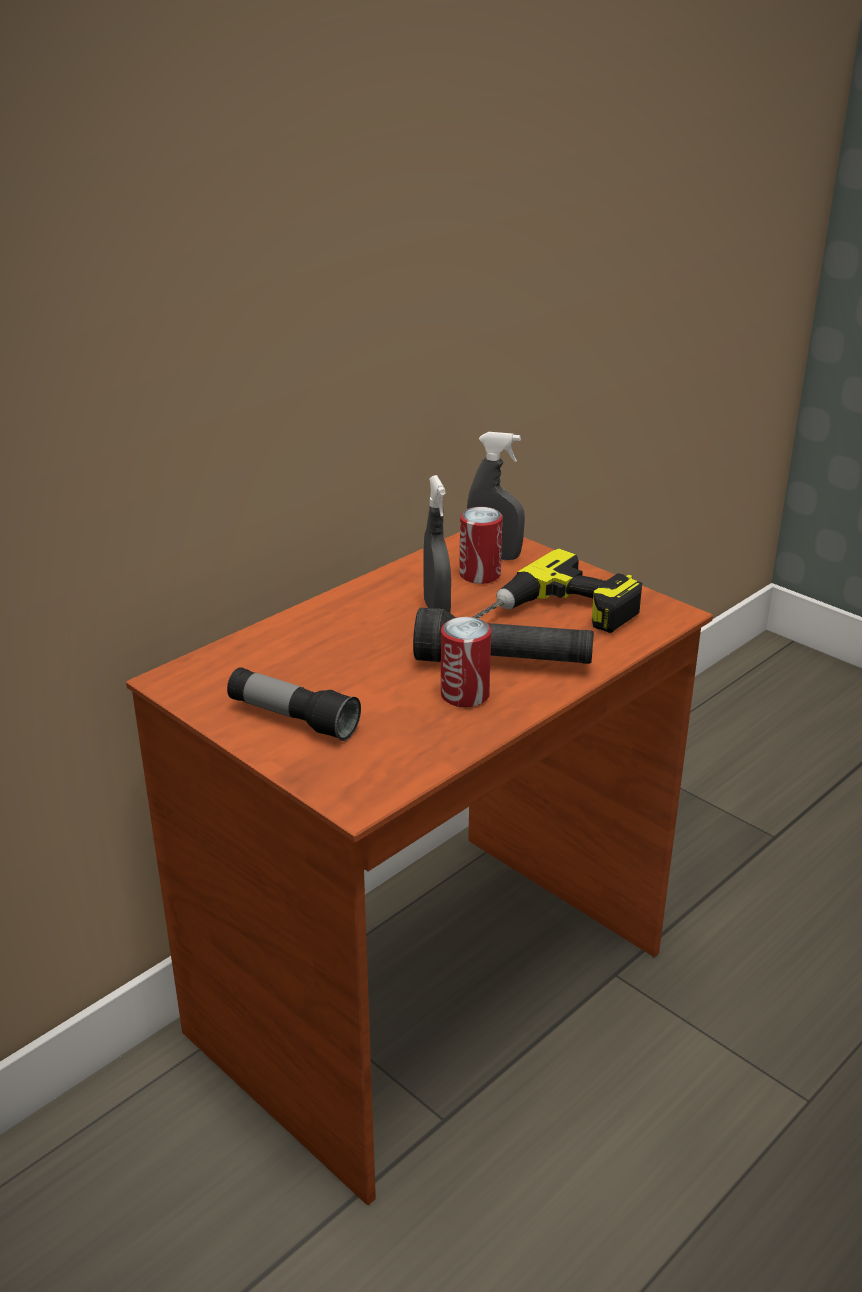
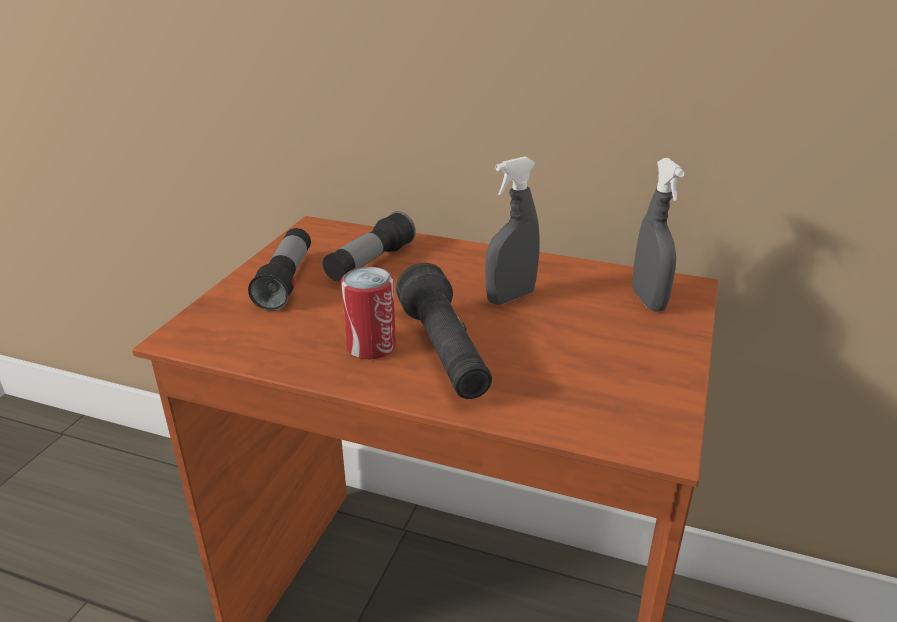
camera: 65 degrees right, 0 degrees up
(299, 663) = (370, 263): none -> flashlight
(480, 574) = (602, 302): can -> none
(555, 618) = (562, 362): power drill -> none

